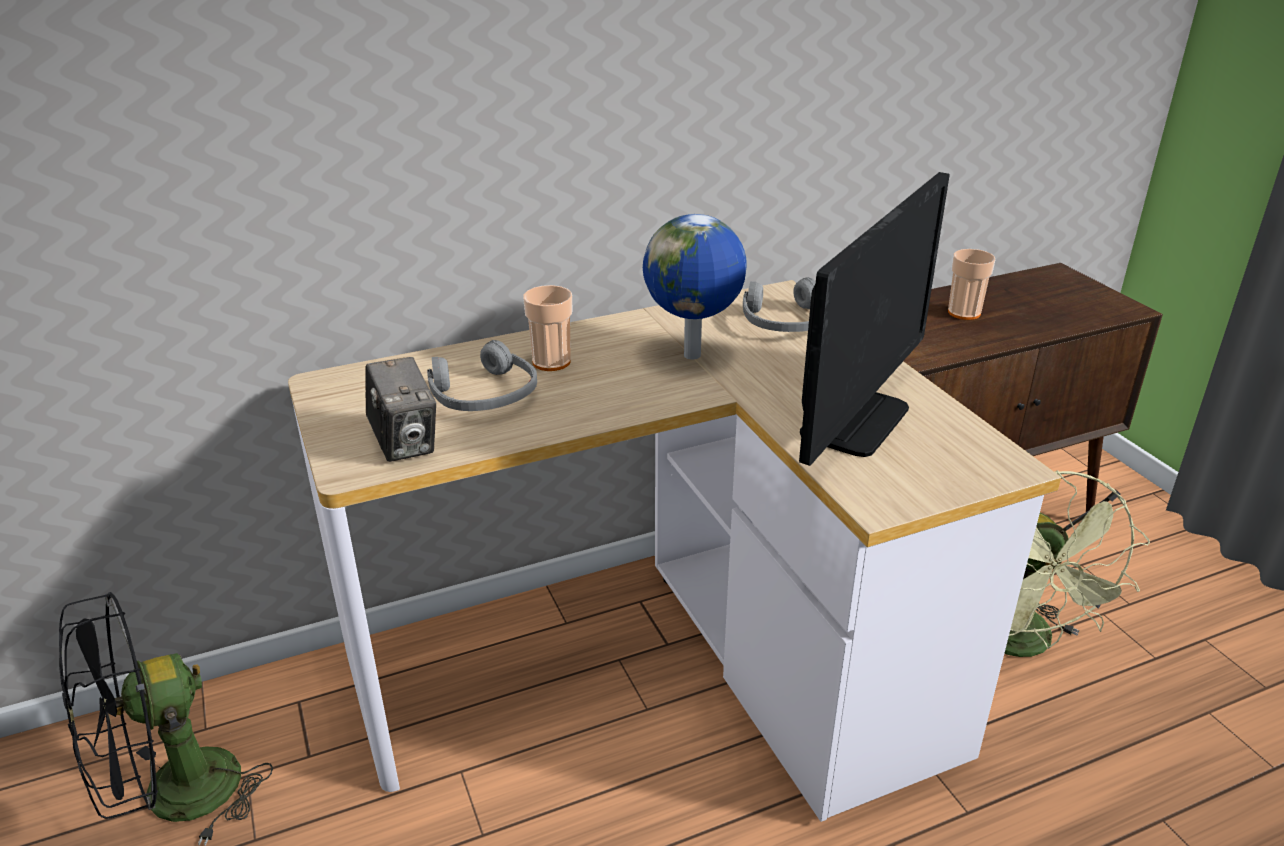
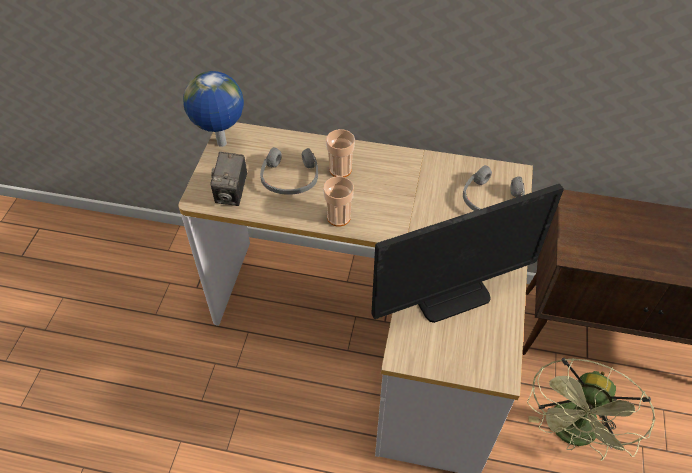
camera: 35 degrees right, 20 degrees up
(173, 799) = (138, 277): black fan -> none
(694, 356) = (414, 202): globe -> globe (222, 144)
(964, 313) = (645, 233): cup -> cup (338, 217)

